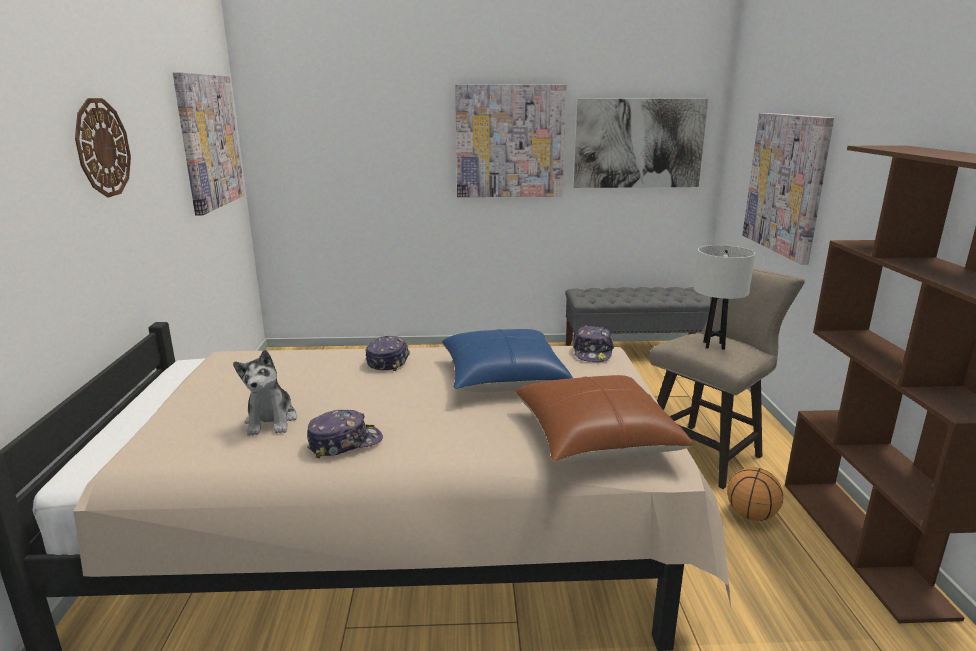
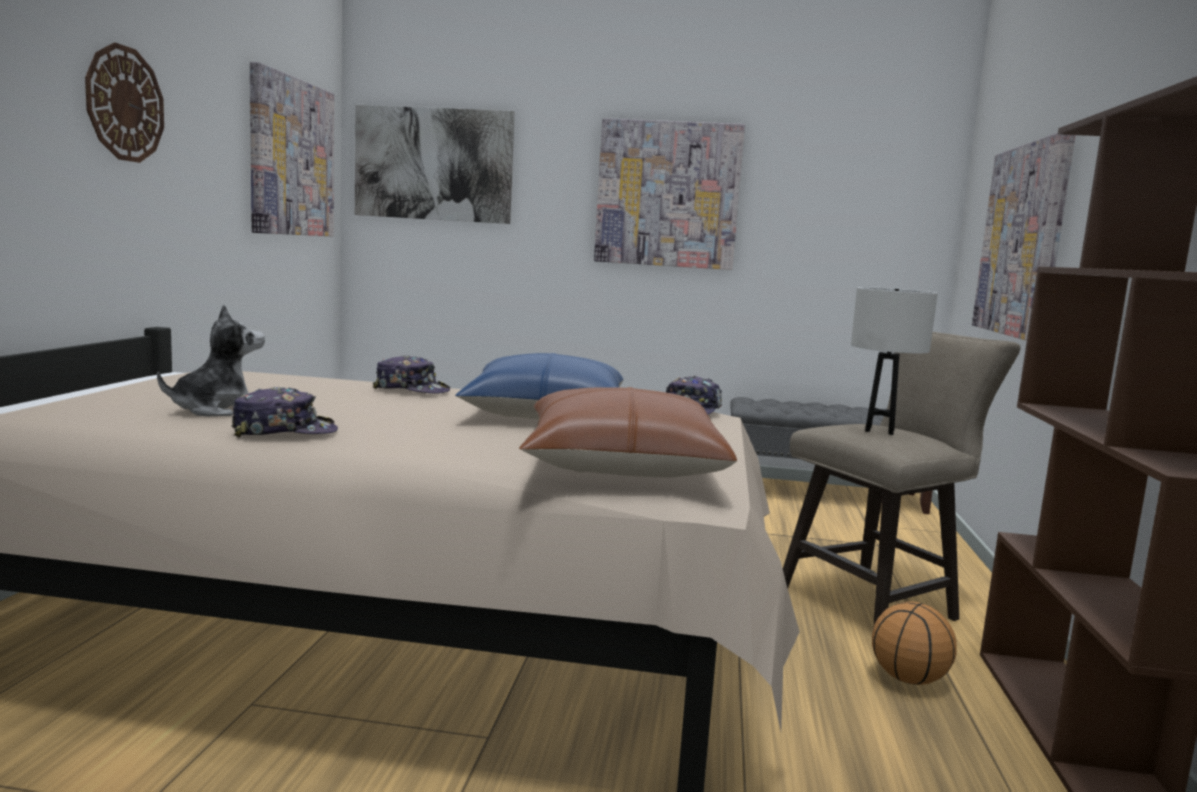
camera: 10 degrees right, 10 degrees down
(271, 421) = (216, 410): plush toy -> plush toy turned 135 degrees counterclockwise
(388, 361) = (412, 390): cap -> cap turned 90 degrees clockwise
(639, 143) = (841, 207): picture -> picture (433, 164)

